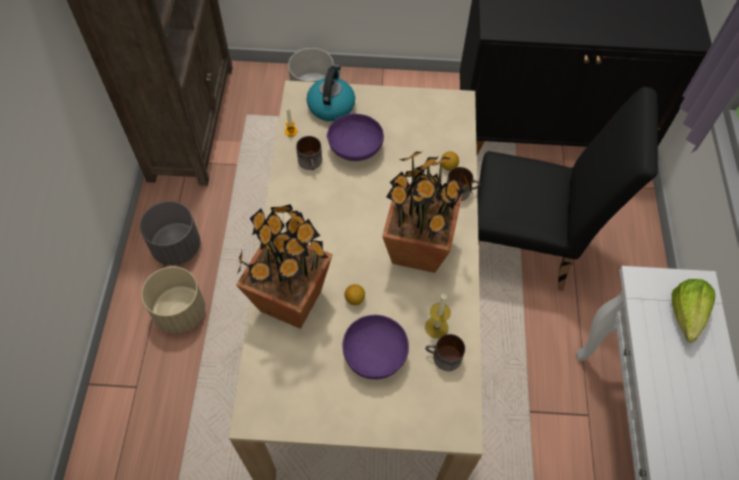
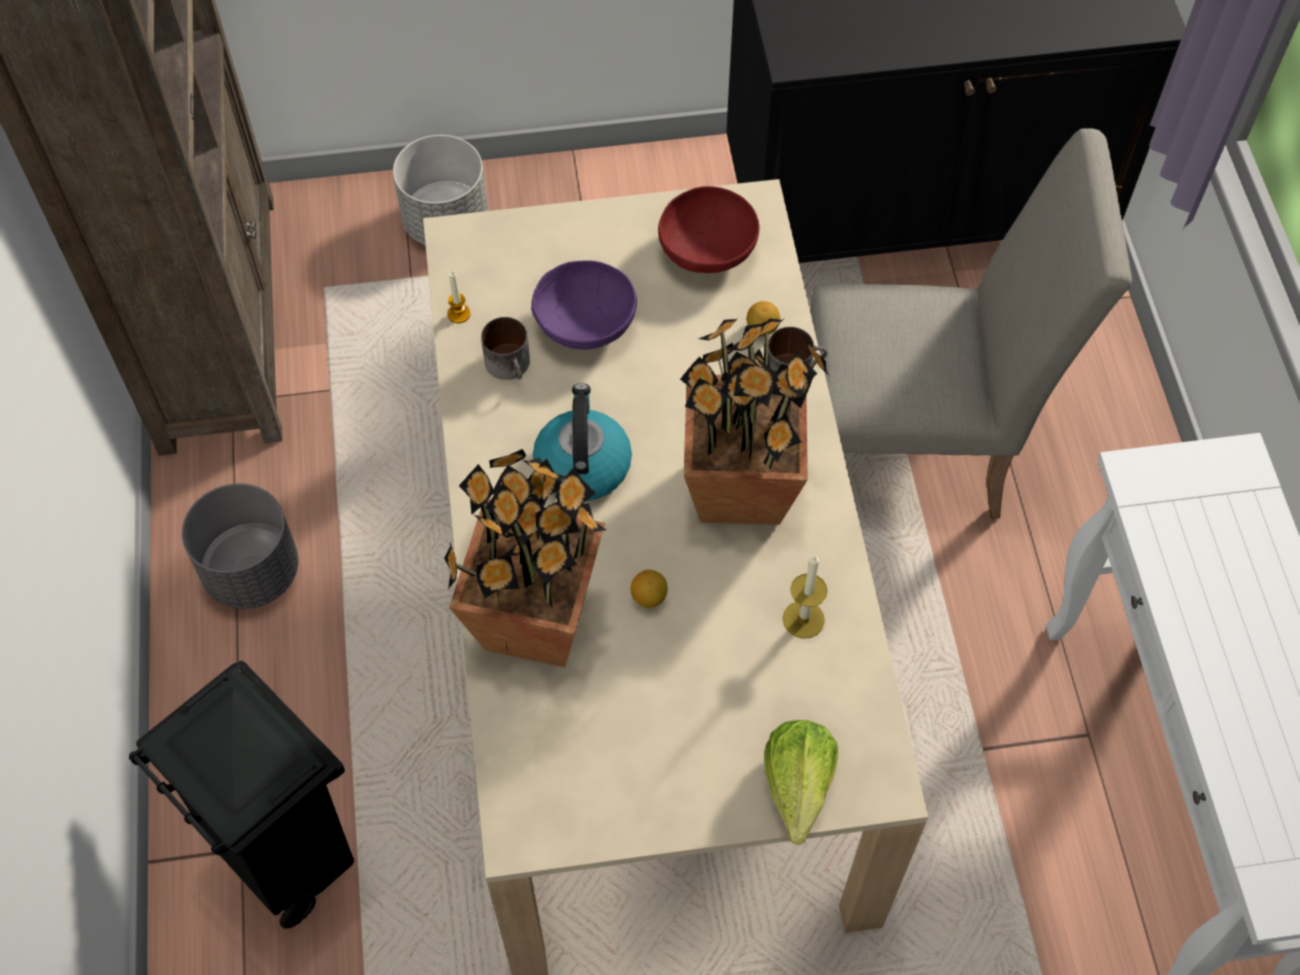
camera: 10 degrees left, 0 degrees up
(158, 397) = (290, 859): none -> black trash can
(180, 312) = (291, 693): beige planter -> none
(331, 105) = (521, 252): kettle -> kettle (582, 464)
(375, 355) = (708, 687): purple bowl -> none
(429, 122) = (708, 252): none -> red bowl
(443, 358) = (826, 670): mug -> none
(526, 249) = (917, 454): black chair -> beige chair
(684, 319) = (1221, 526): lettuce -> lettuce (795, 796)

